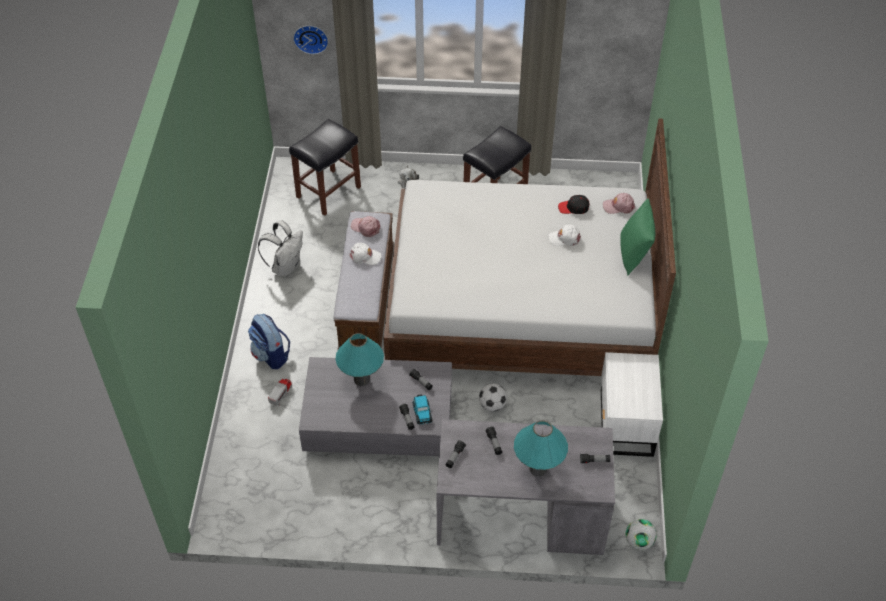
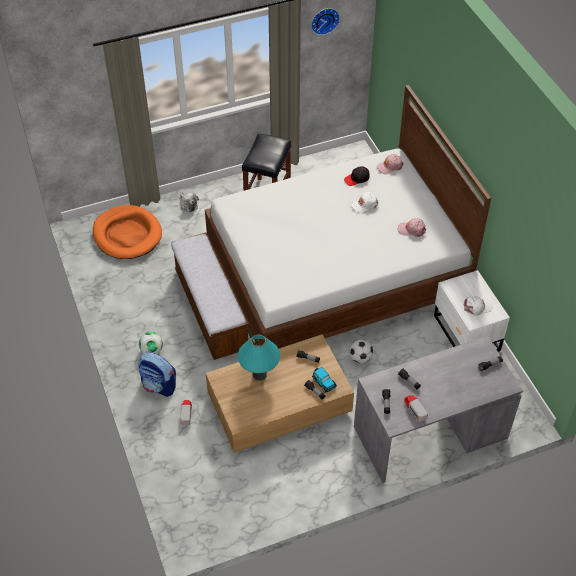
camera: 25 degrees left, 0 degrees up
(285, 267) = (128, 309): white backpack -> none
(311, 38) = (86, 104): wall clock -> wall clock (324, 20)
(329, 191) = (127, 234): black stool -> orange dog bed
(365, 256) = (206, 274): white cap -> white cap (477, 307)
(366, 228) = (193, 251): pink cap -> pink cap (412, 229)
(379, 421) = (280, 404): grey coffee table -> brown coffee table
(481, 476) = (414, 410): none -> toy truck
(538, 469) = (453, 388): turquoise table lamp -> none
(634, 255) = (423, 199): green pillow -> none
(638, 541) = (527, 418): football -> football (151, 350)

